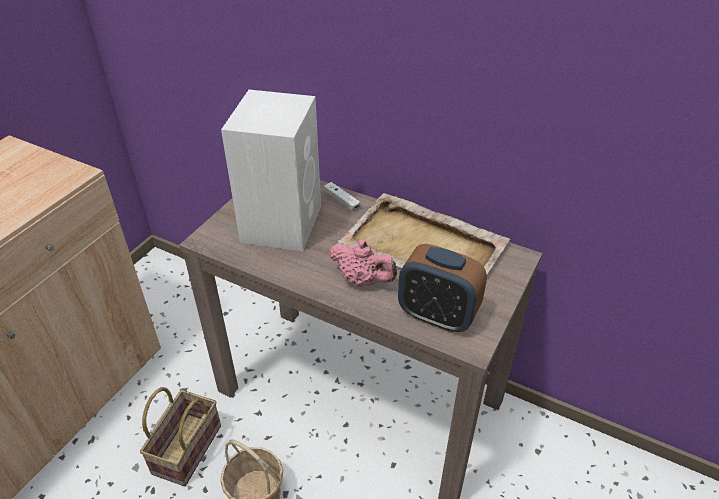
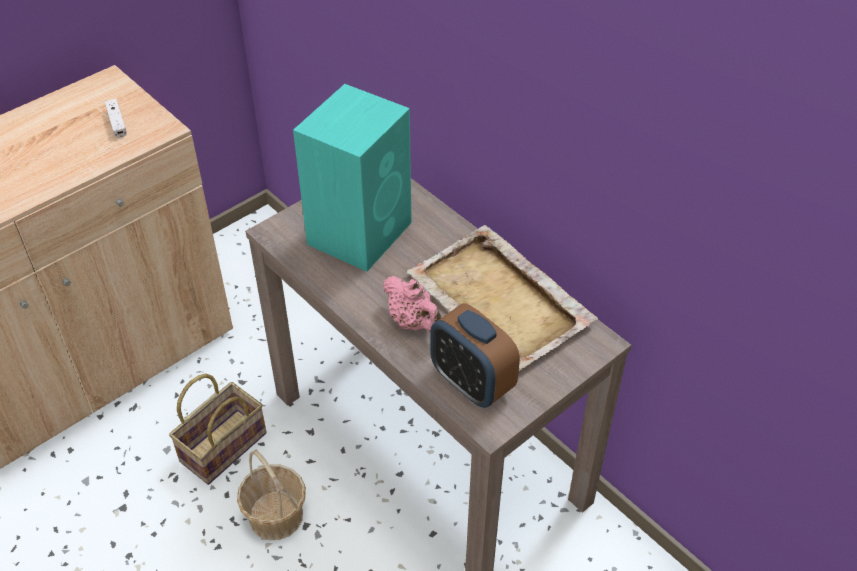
camera: 20 degrees right, 5 degrees up
(282, 222) = (361, 231): white speaker -> turquoise speaker
(341, 201) = (437, 222): white game controller -> white game controller (117, 122)

